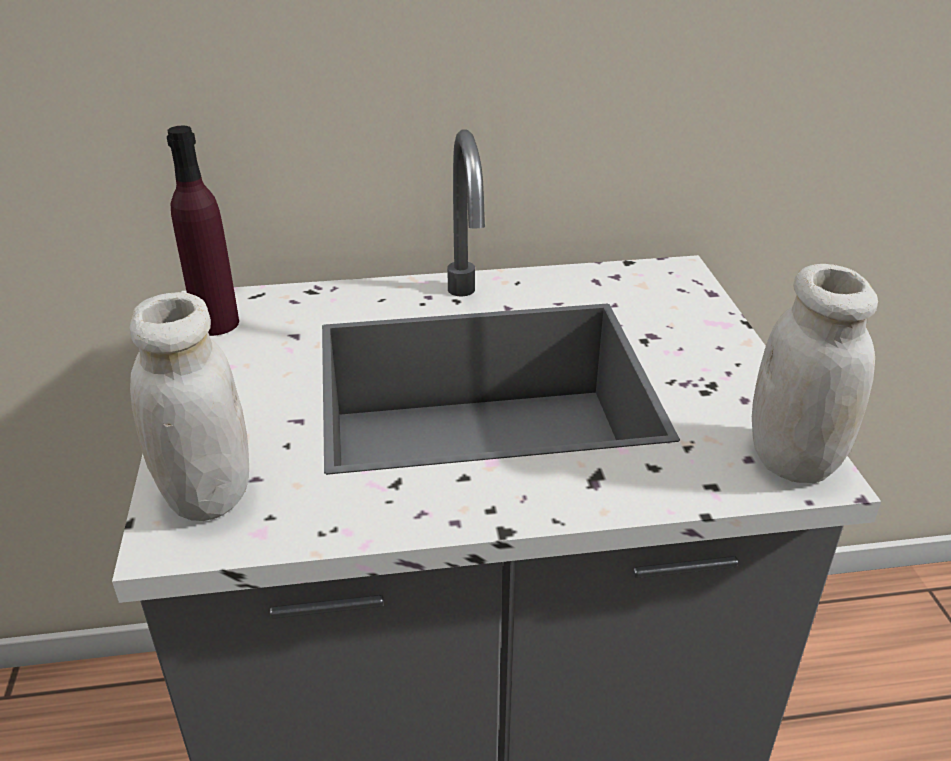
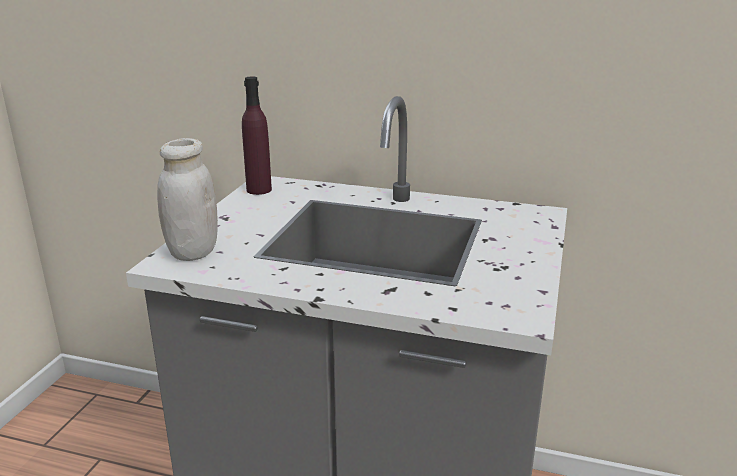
camera: 25 degrees right, 10 degrees down
(792, 459) = (517, 308): white jar -> none

